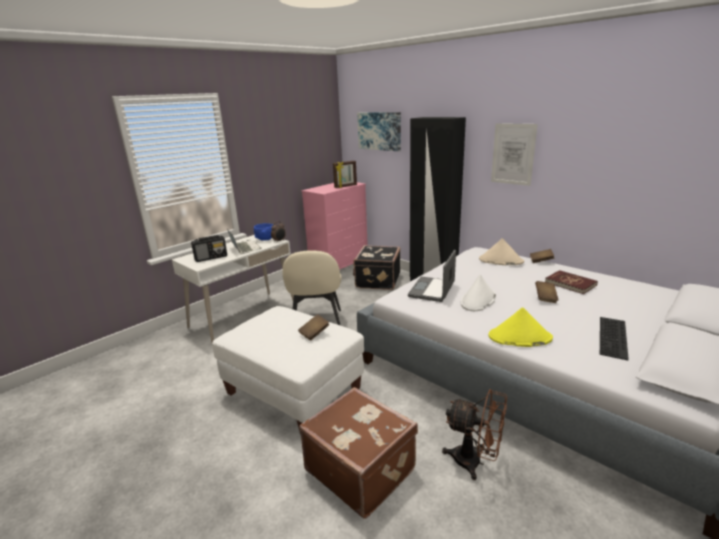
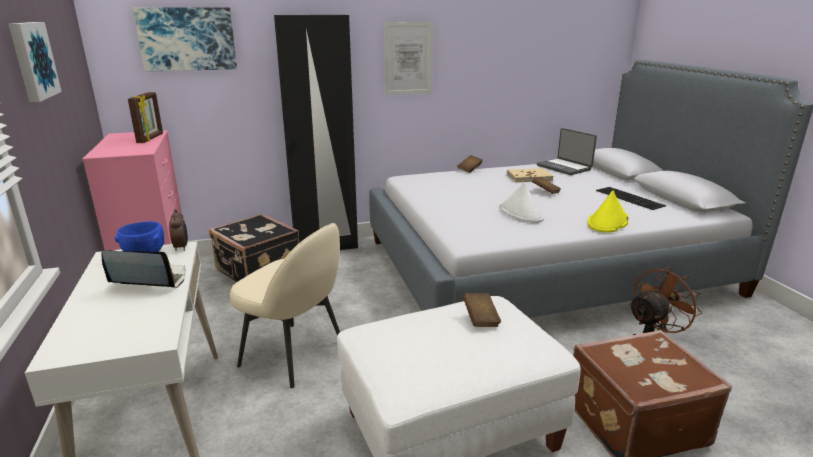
camera: 60 degrees left, 0 degrees up
(211, 257) = (129, 320): radio -> none
(273, 142) = (32, 60): none -> picture
(432, 290) = (474, 221): laptop -> laptop (564, 167)
(500, 260) = (449, 178): beige hat -> none
(570, 284) = (529, 177): red book -> beige book

